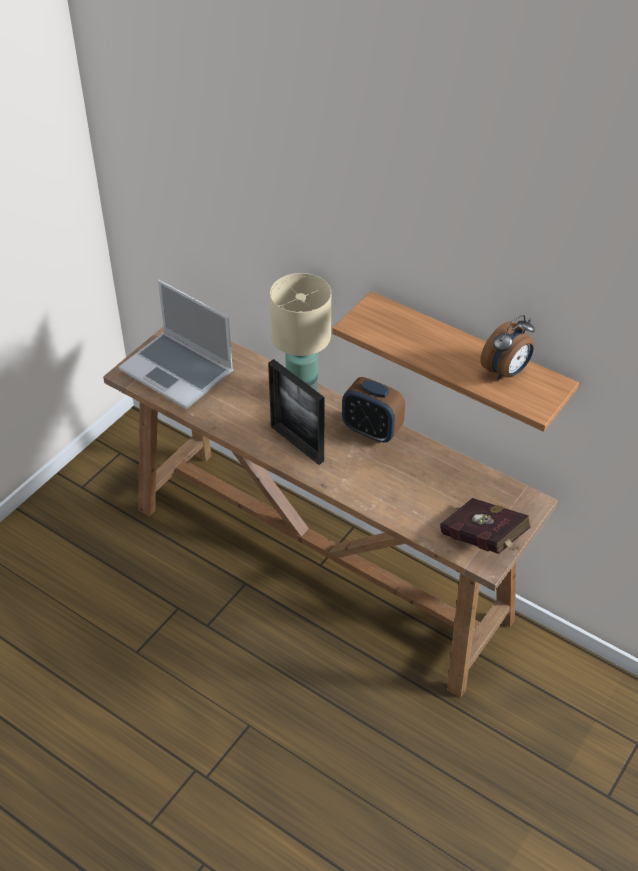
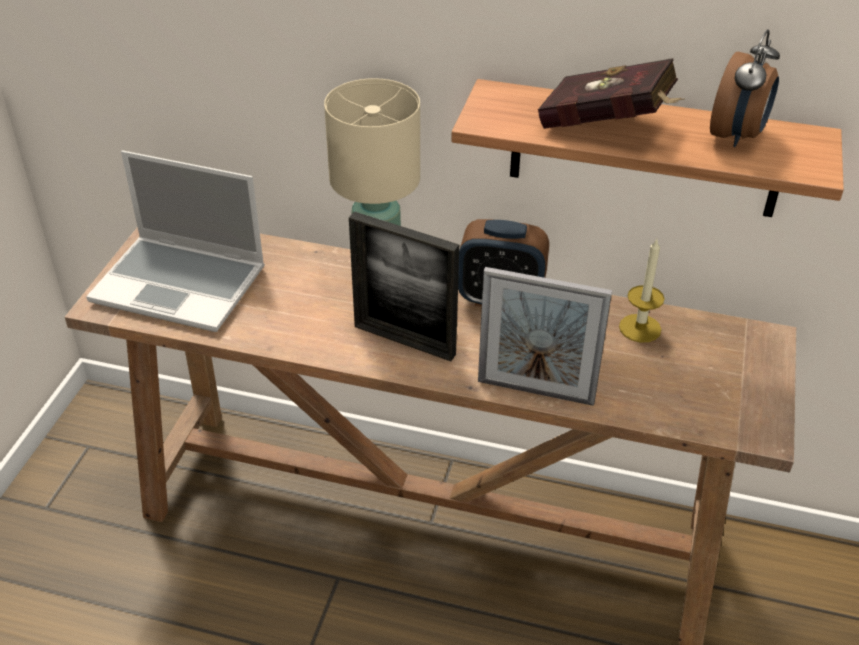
camera: 20 degrees left, 5 degrees down
(360, 498) = (535, 391): none -> picture frame
(451, 474) = (640, 328): none -> candle
(485, 541) = (741, 405): red book -> red book (609, 127)

